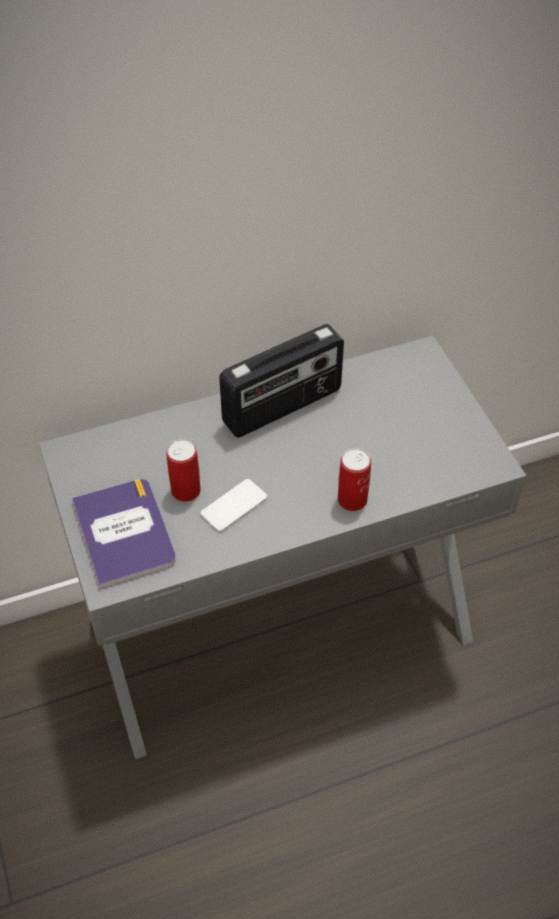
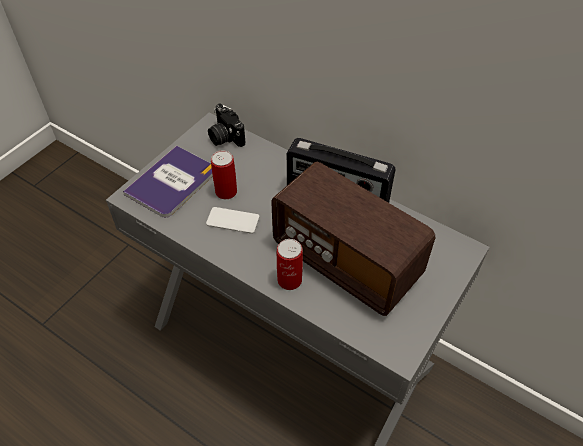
camera: 55 degrees right, 0 degrees up
(98, 449) = (225, 137): none -> camera
(365, 443) = (346, 261): none -> radio

